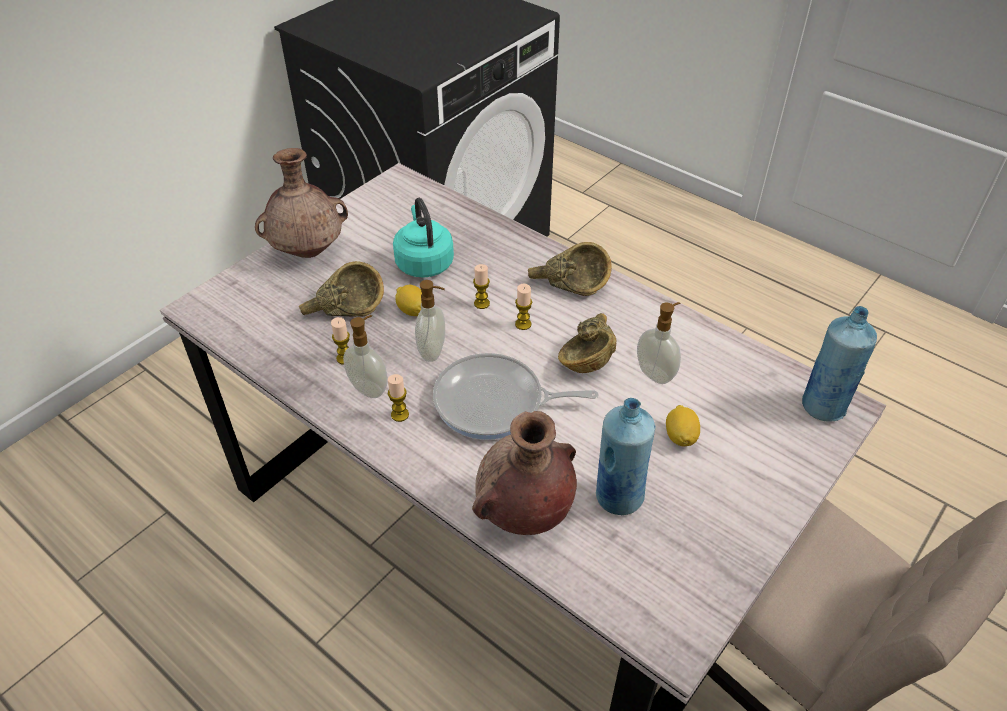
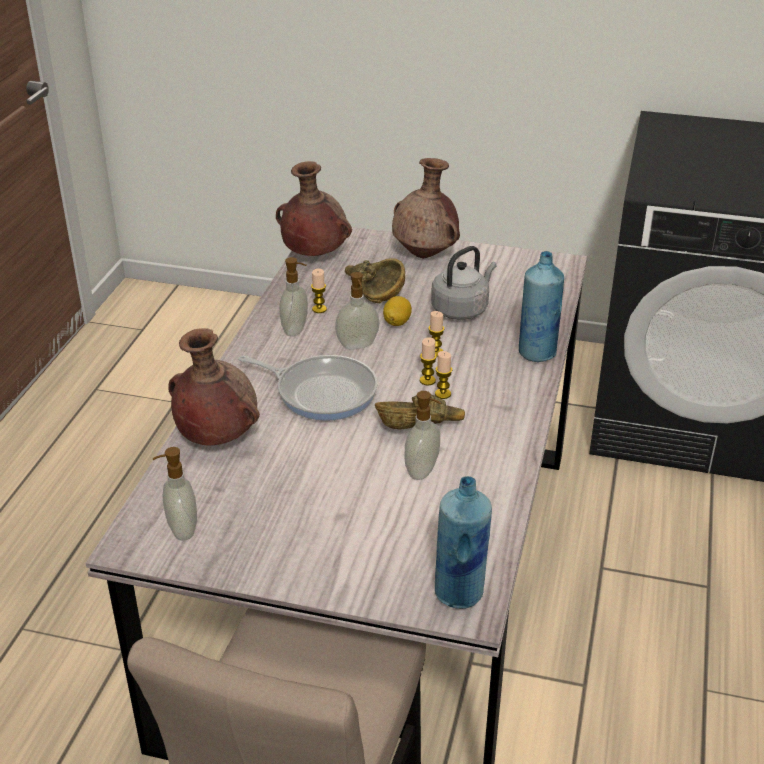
camera: 65 degrees right, 10 degrees down
(233, 328) = (313, 254): none -> brown vase
(400, 414) = (278, 351): candle -> candle (443, 394)
(423, 262) = (462, 309): turquoise kettle -> grey kettle
(495, 403) = (321, 392): frying pan -> frying pan turned 135 degrees clockwise
(568, 285) = (502, 391): brown bowl -> none
(618, 497) = (259, 482): blue bottle -> blue bottle (537, 353)
(668, 586) = (181, 529): none -> soap dispenser
(680, 436) = (352, 503): lemon -> none

